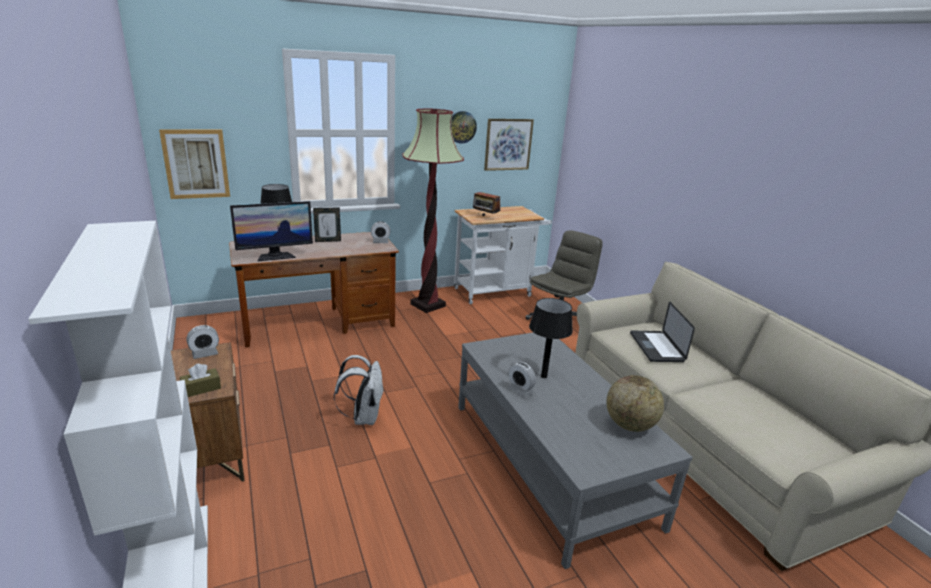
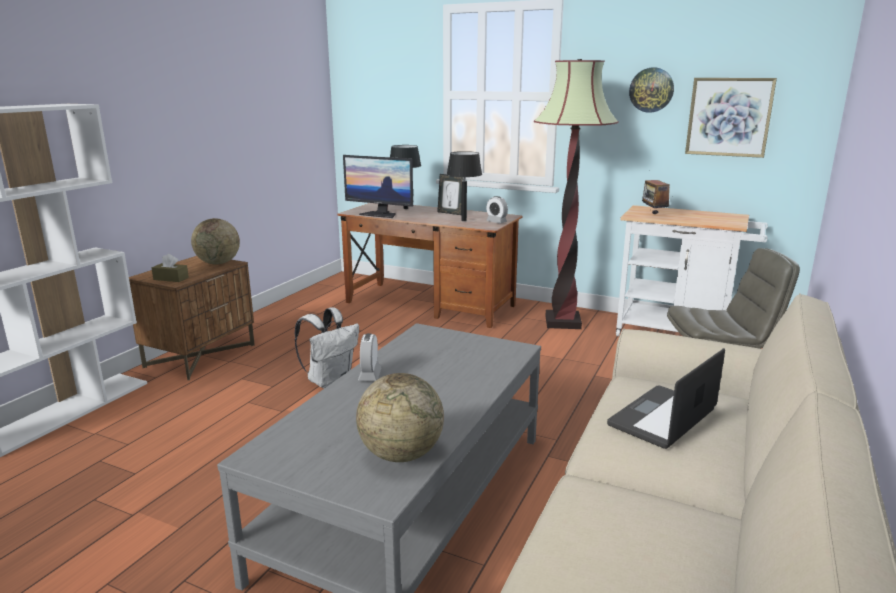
camera: 50 degrees right, 5 degrees down
(196, 164) = (365, 124): picture -> none
(205, 354) = (218, 263): alarm clock -> globe
(543, 376) = (424, 375): black table lamp -> black table lamp (464, 220)

